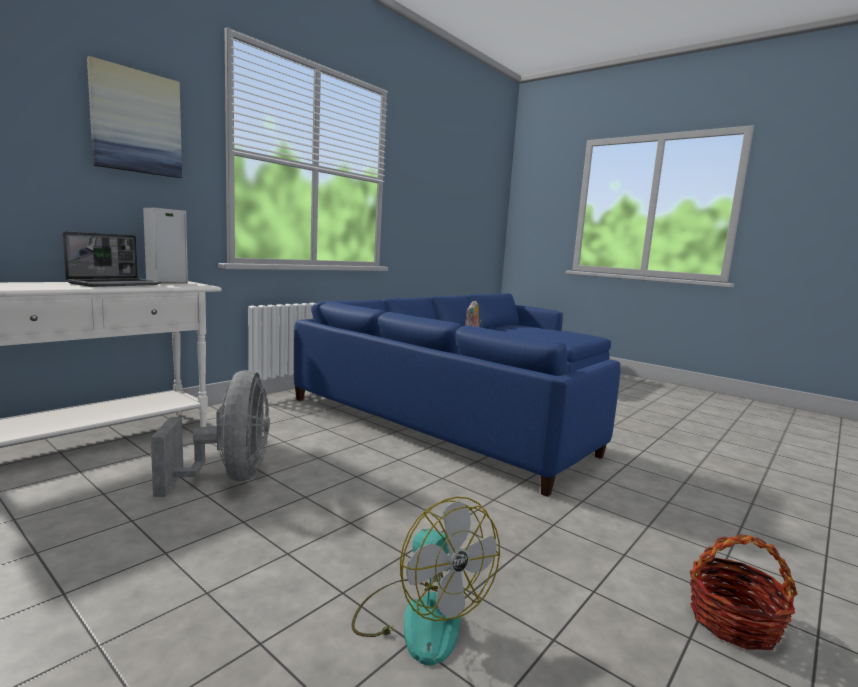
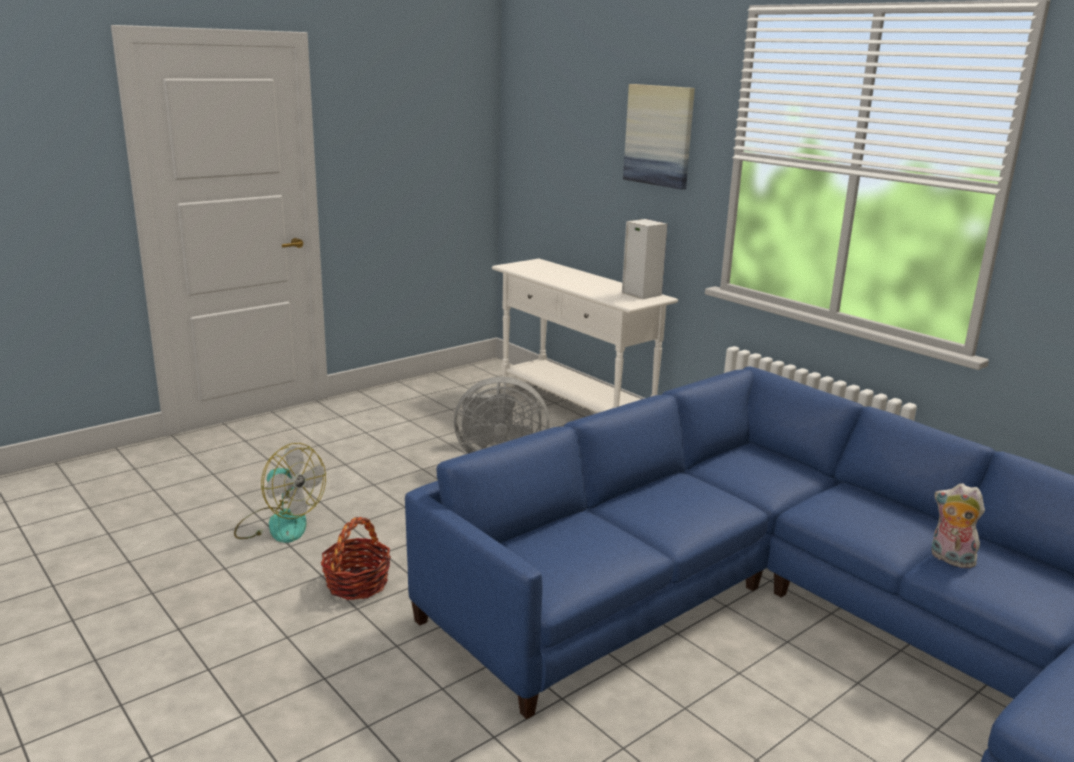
camera: 100 degrees right, 10 degrees up
(116, 284) = (596, 285): laptop -> none
(420, 617) = (279, 524): fan -> fan turned 120 degrees counterclockwise
(733, 622) = (171, 661): basket -> basket (357, 583)

